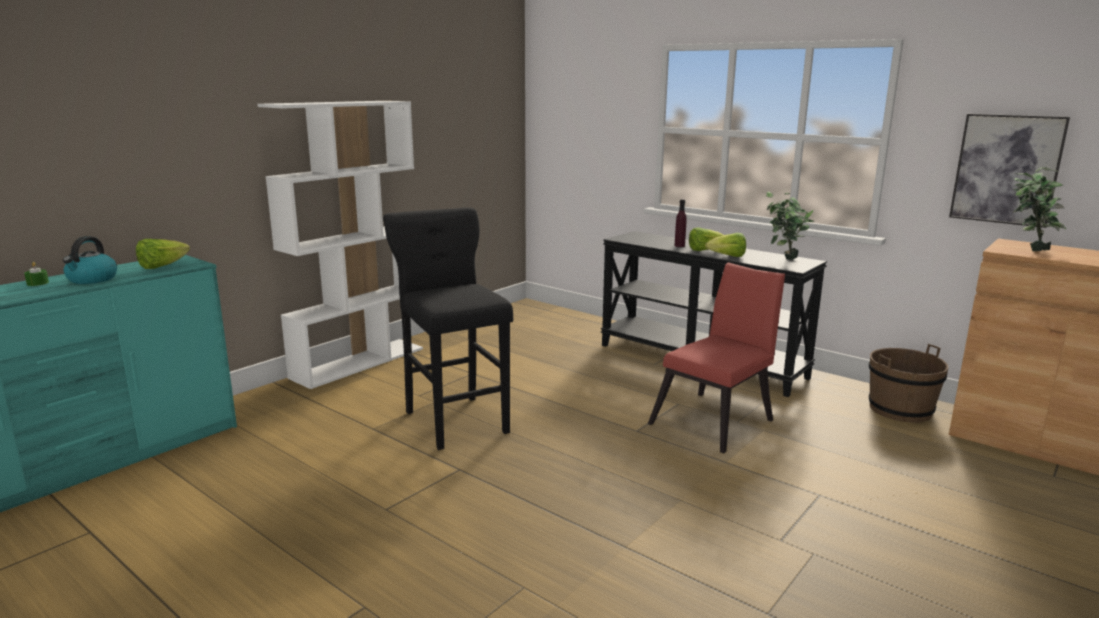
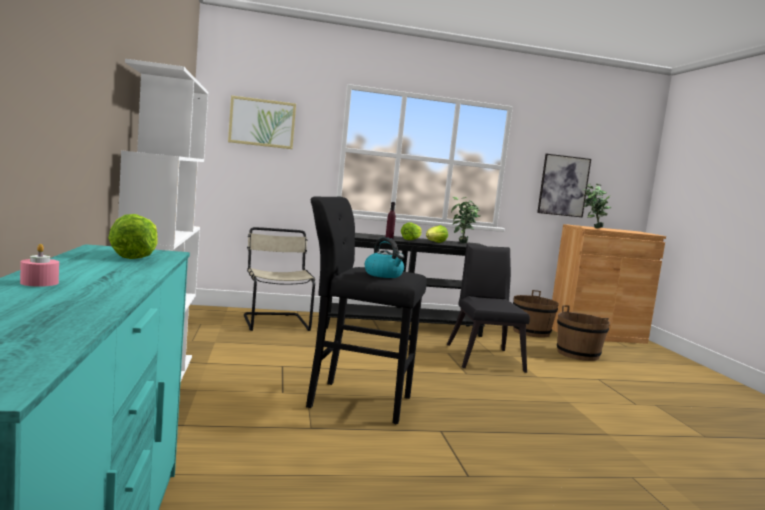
camera: 50 degrees left, 10 degrees down
(37, 283) = (39, 283): green candle -> pink candle
(92, 279) = (109, 273): kettle -> kettle (384, 275)
(567, 330) = (275, 322): none -> beige chair
(580, 105) = (262, 123): none -> picture
(717, 420) = (484, 356): red chair -> black chair
(893, 458) = (578, 354): none -> brown bucket

